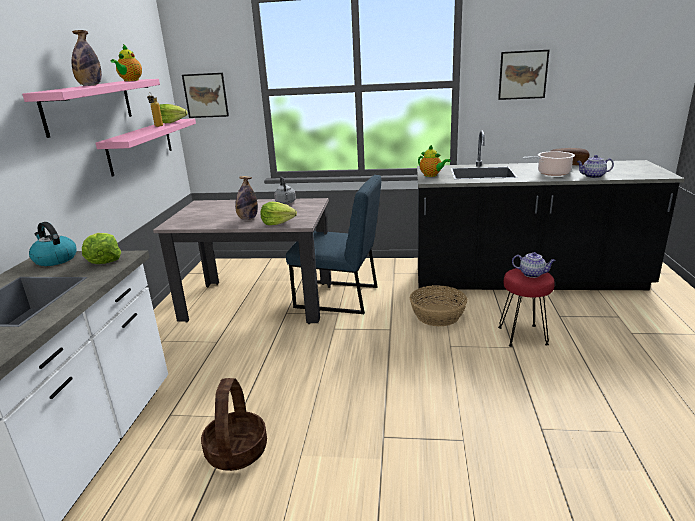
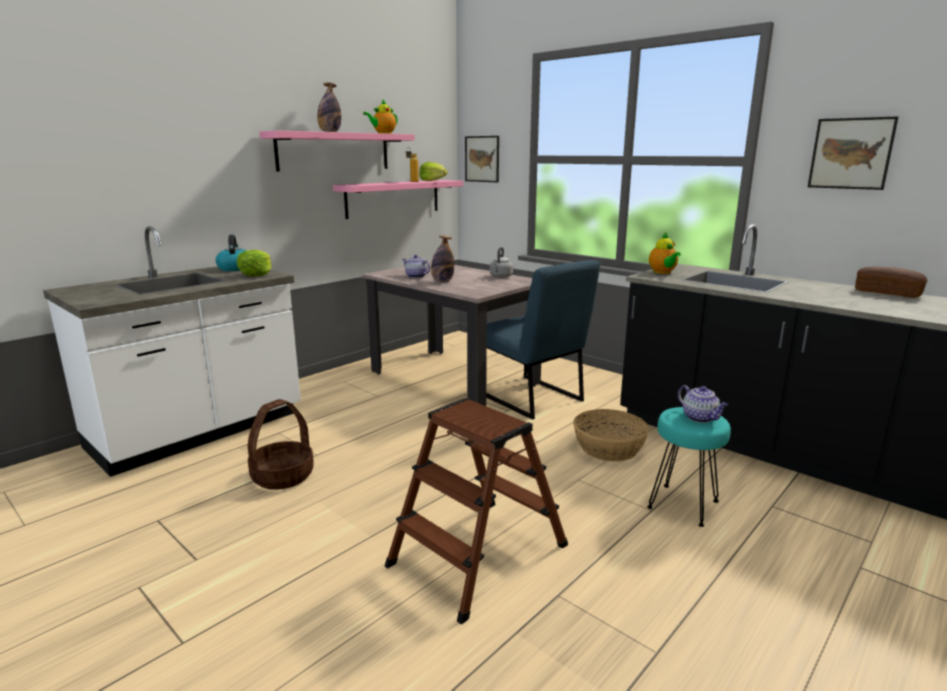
camera: 35 degrees right, 5 degrees down
(277, 223) = (458, 289): lettuce -> none
(467, 429) = (479, 554): none -> brown step ladder
(523, 336) = (684, 505): red stool -> turquoise stool
(551, 173) = (830, 297): cooking pot -> none
(592, 176) = (886, 310): teapot -> teapot (415, 276)

